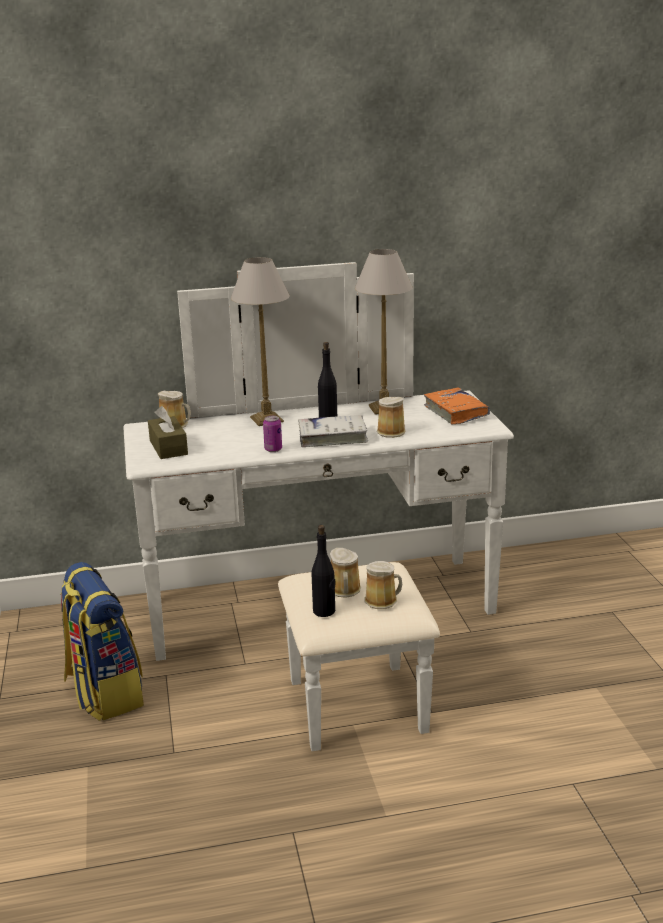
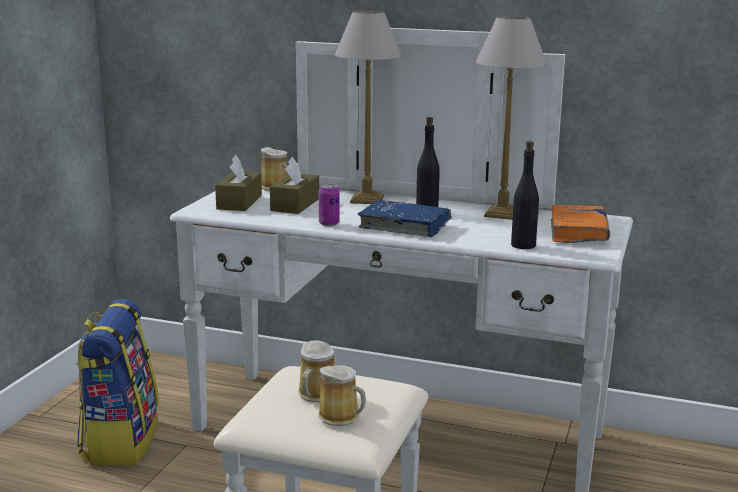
camera: 30 degrees right, 5 degrees down
(218, 438) = (295, 205): none -> brown tissue box
(324, 611) = (270, 407): black bottle -> black bottle (523, 245)
(333, 437) = (404, 226): white book -> blue book
(390, 431) = (474, 234): mug -> none

